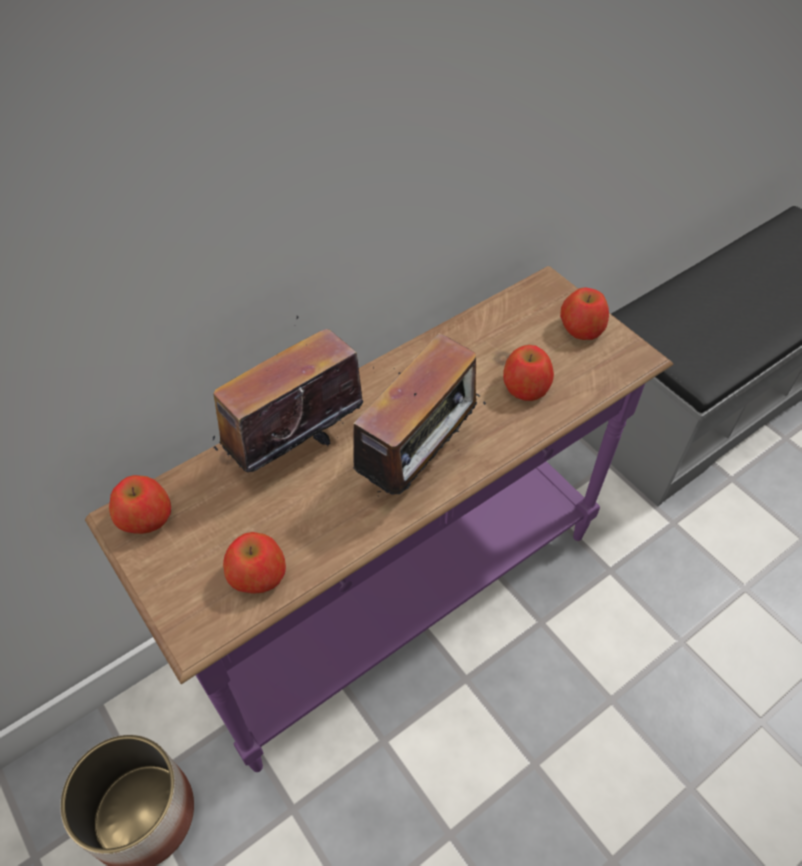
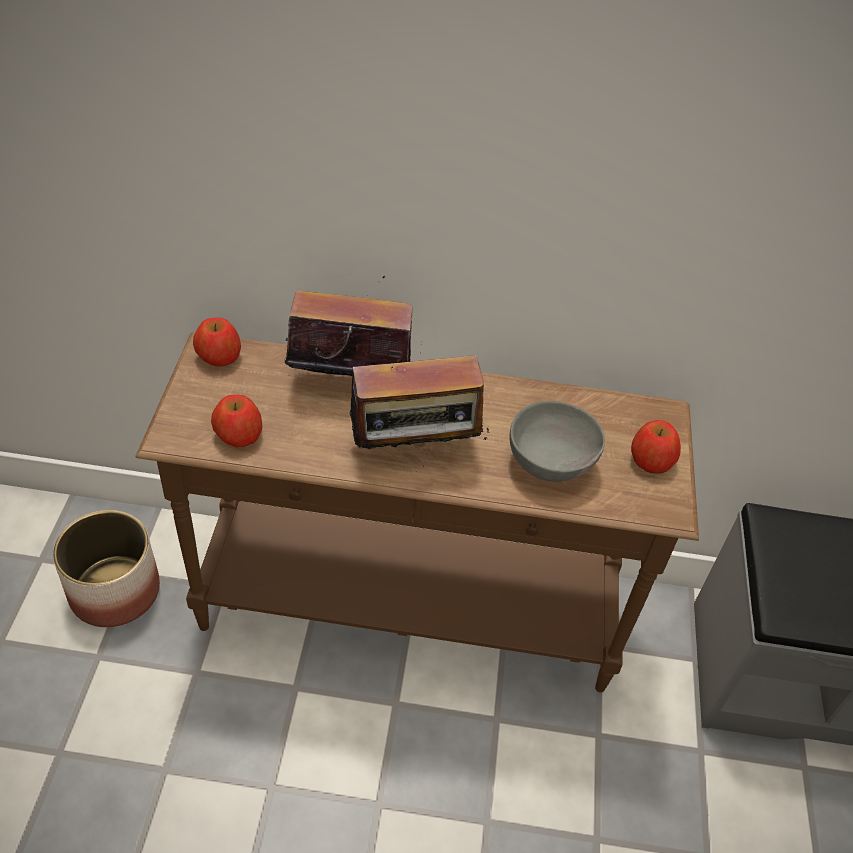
camera: 40 degrees right, 5 degrees down
(400, 602) = (408, 612): purple console table -> brown console table
(525, 386) = (552, 464): apple -> grey bowl

